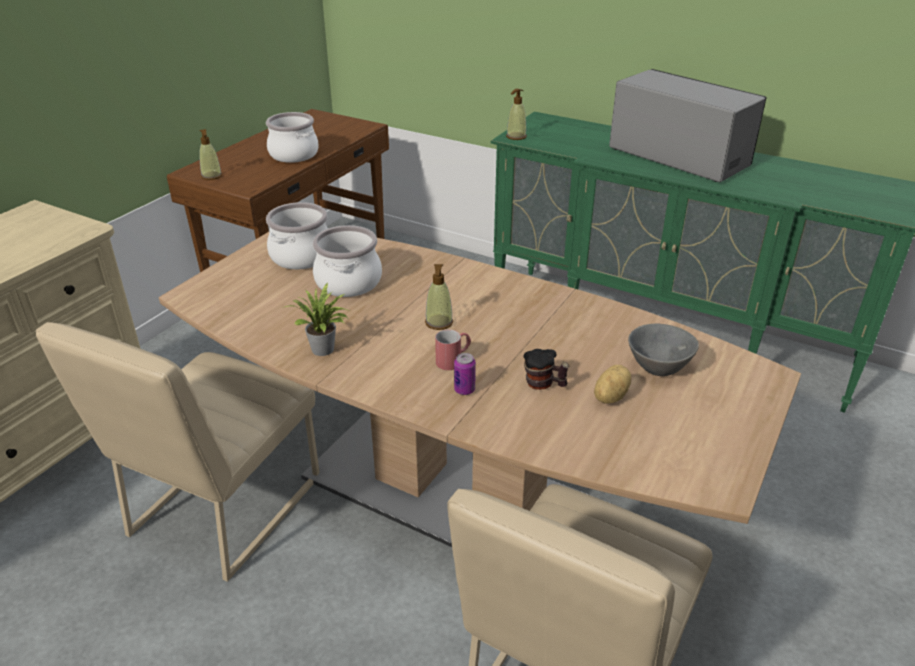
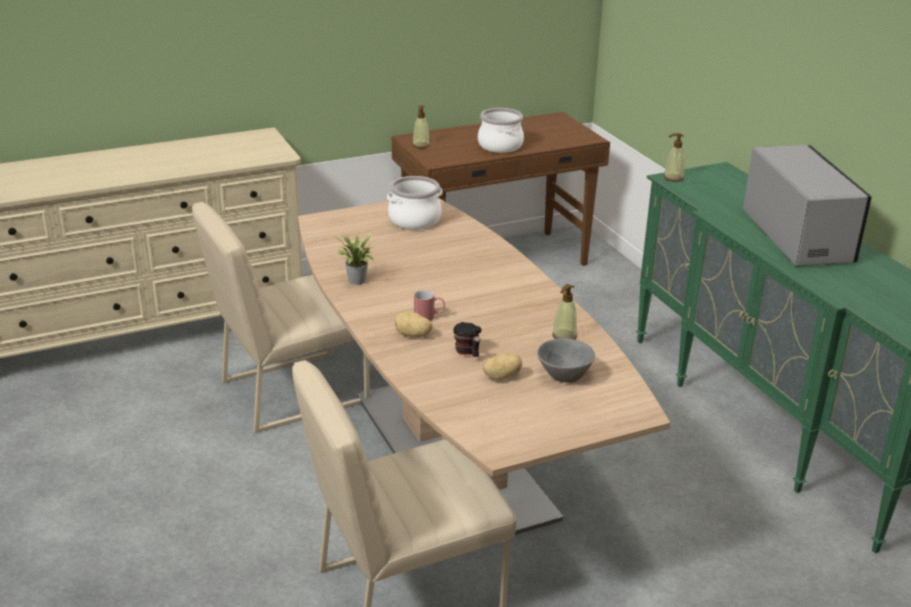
camera: 35 degrees right, 5 degrees down
(347, 282) = (424, 247): cooking pot -> none
(439, 323) = (450, 293): soap dispenser -> soap dispenser (564, 336)
(464, 390) = (412, 335): can -> potato

